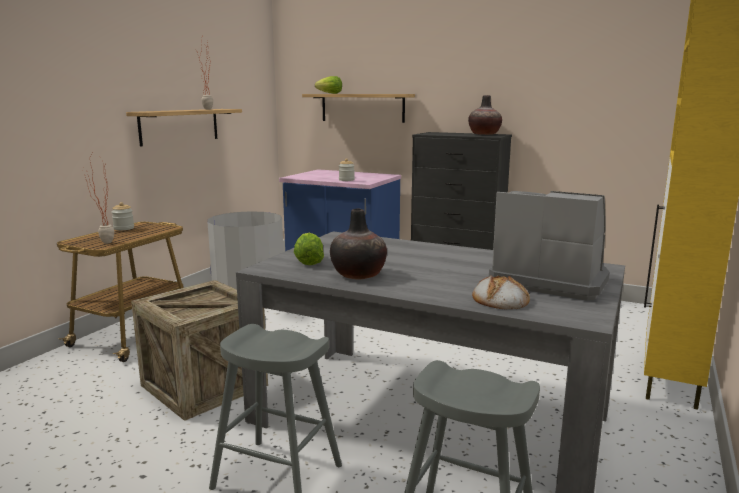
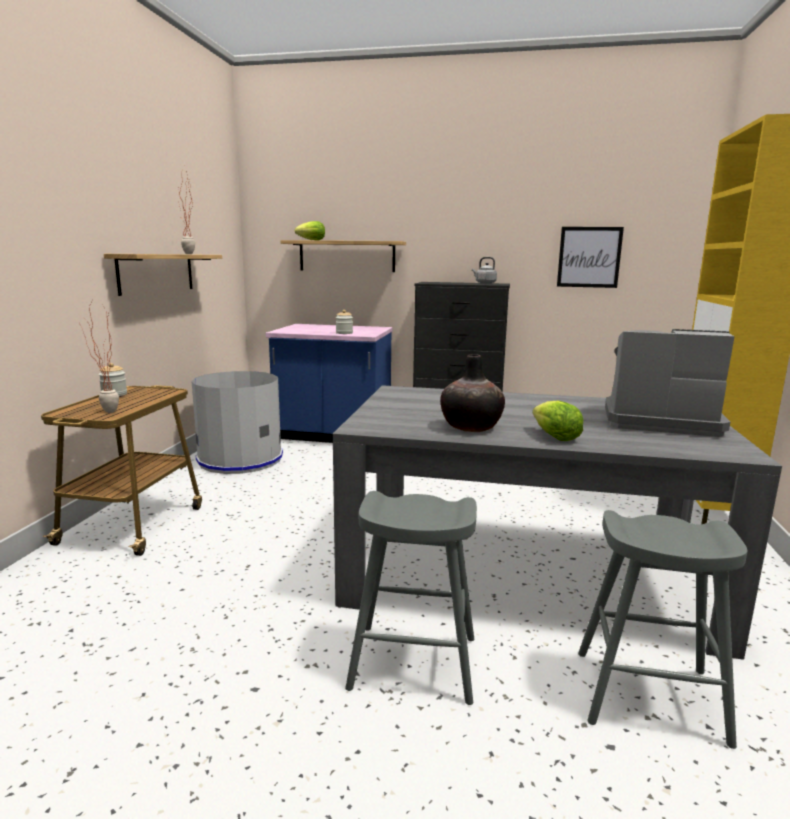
camera: 15 degrees left, 0 degrees up
(204, 385) = (259, 571): crate -> none
(308, 262) = (400, 418): lettuce -> lettuce (555, 437)
(484, 134) = (484, 283): vase -> grey kettle
(500, 300) = (642, 442): bread -> none
(593, 108) = (589, 257): none -> picture

